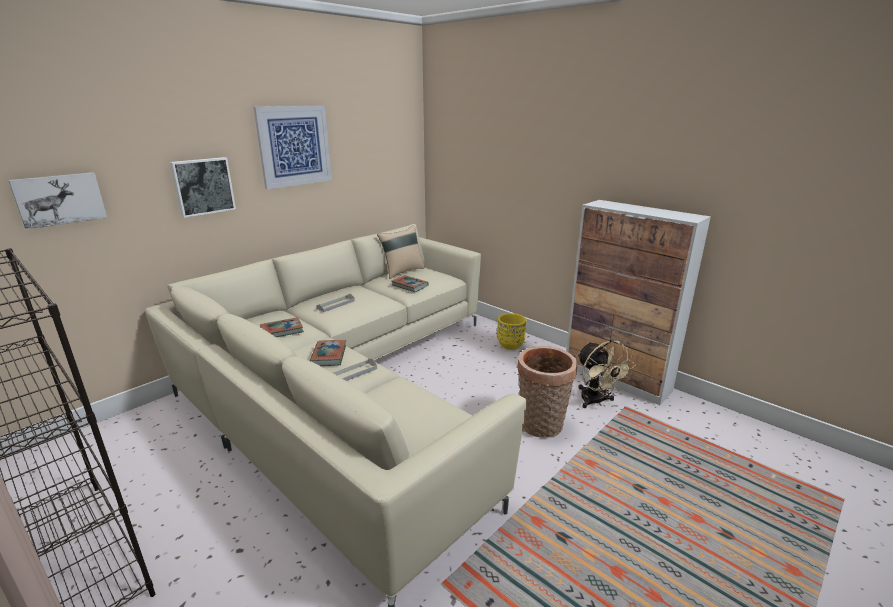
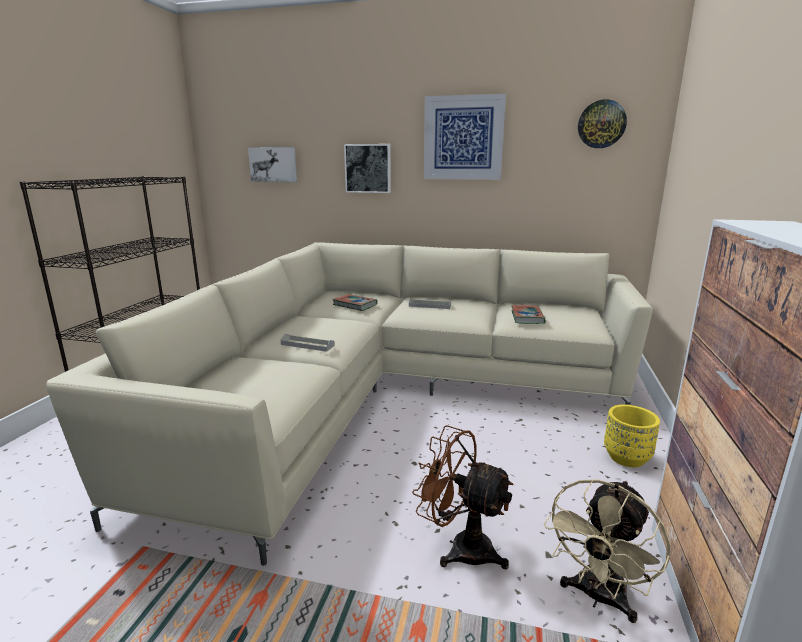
camera: 60 degrees right, 5 degrees down
(328, 356) = (330, 329): book -> none
(388, 129) = (601, 124): none -> wall clock
(402, 271) = (556, 306): beige pillow -> none
(541, 426) = (461, 547): basket -> brown fan

